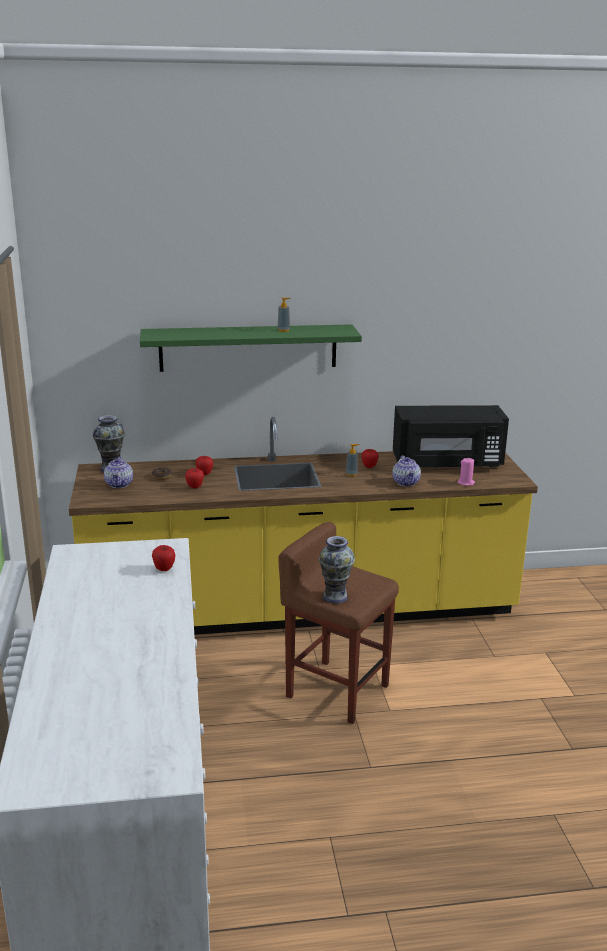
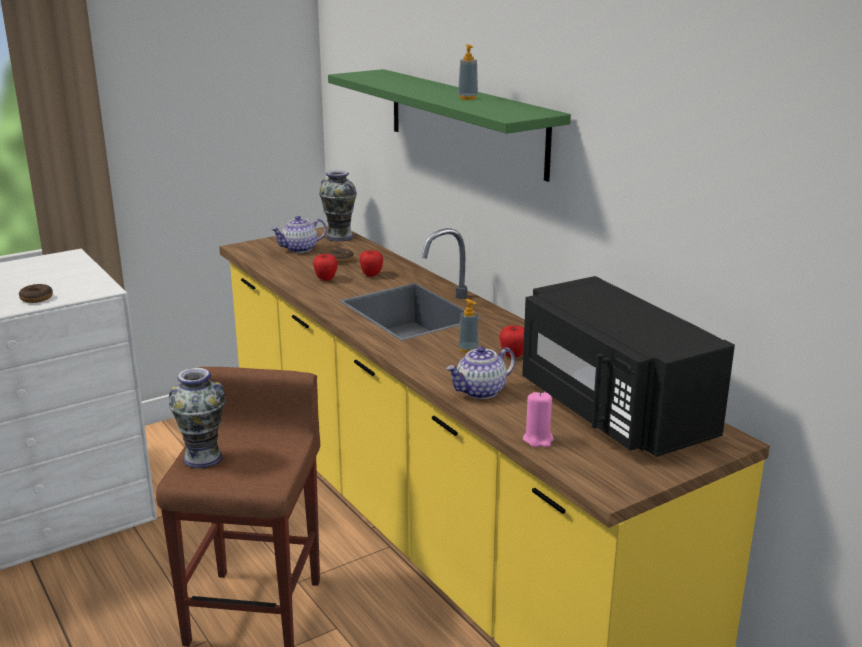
camera: 65 degrees right, 0 degrees up
(164, 569) = (36, 298): apple -> donut

